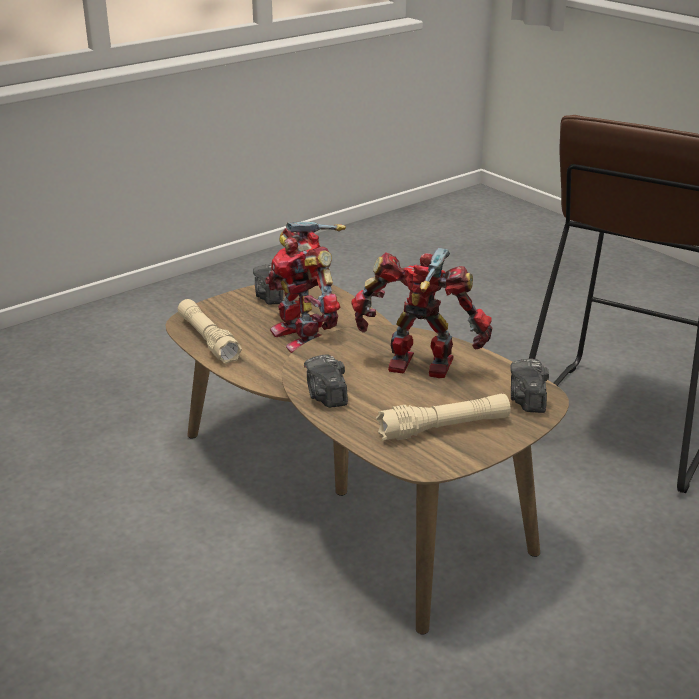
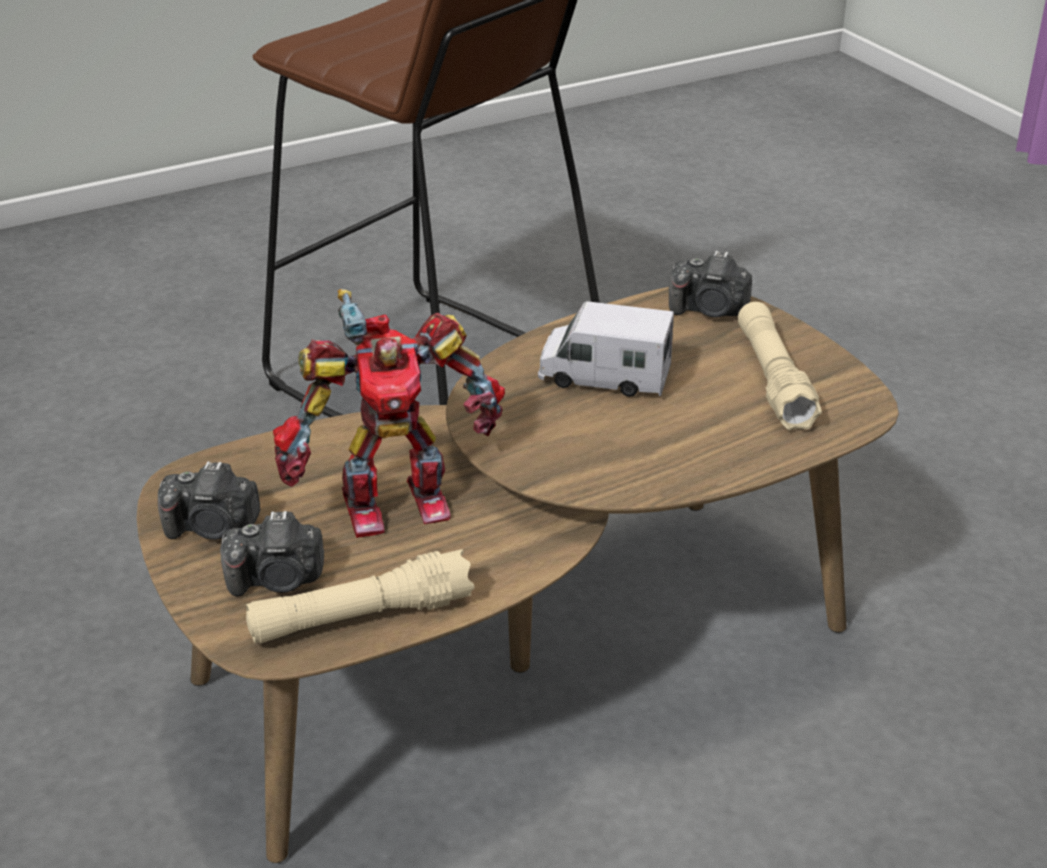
camera: 80 degrees left, 5 degrees up
(326, 396) = (673, 468): camera -> camera (277, 580)
(420, 368) = (604, 376): toy robot -> toy truck

